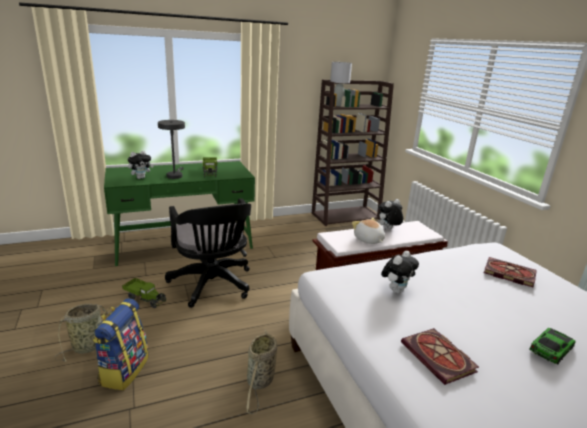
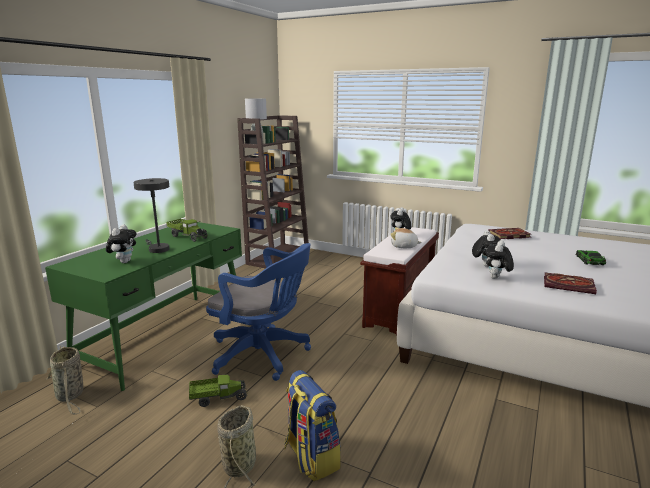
camera: 40 degrees left, 5 degrees down
(212, 286) = (263, 355): black office chair -> blue office chair
(260, 382) = (420, 395): basket -> basket (70, 396)
(374, 308) = (496, 278): none -> plush toy

